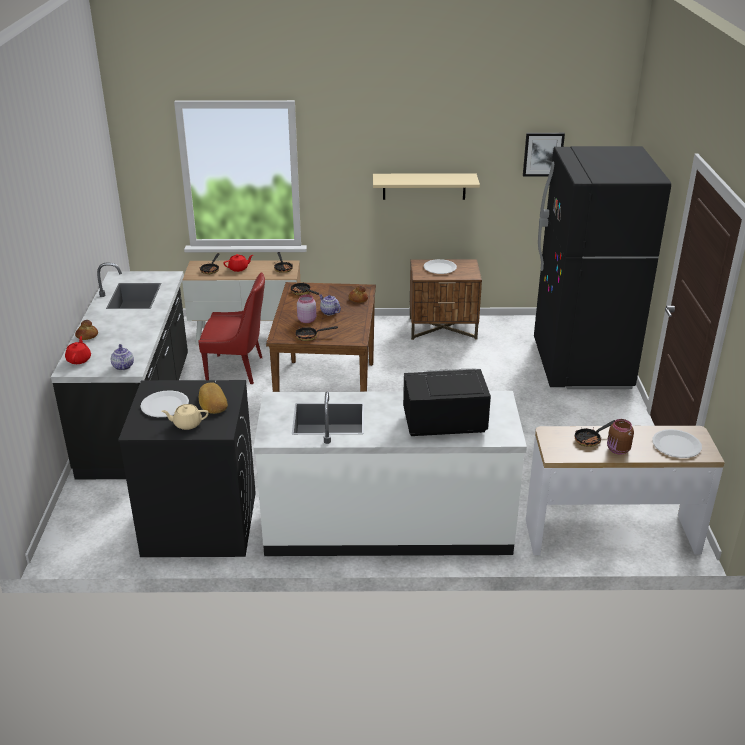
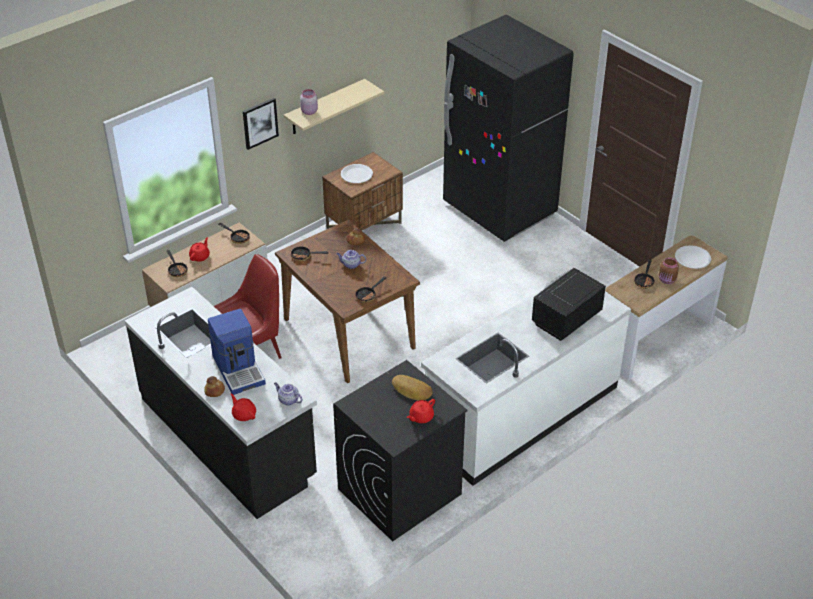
camera: 40 degrees left, 10 degrees up
(125, 331) = (239, 369): none -> coffee machine
(165, 405) = (383, 412): white plate -> none
(187, 424) = (421, 417): beige teapot -> red teapot
(307, 320) = (344, 281): pink jar -> pink jar (309, 111)
(543, 154) = (412, 41): picture -> picture (260, 123)

